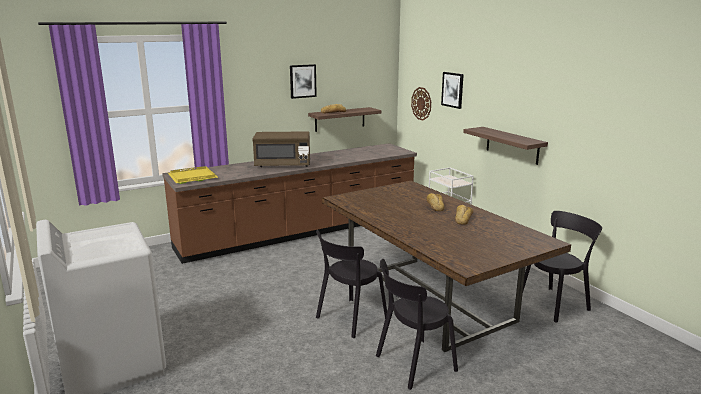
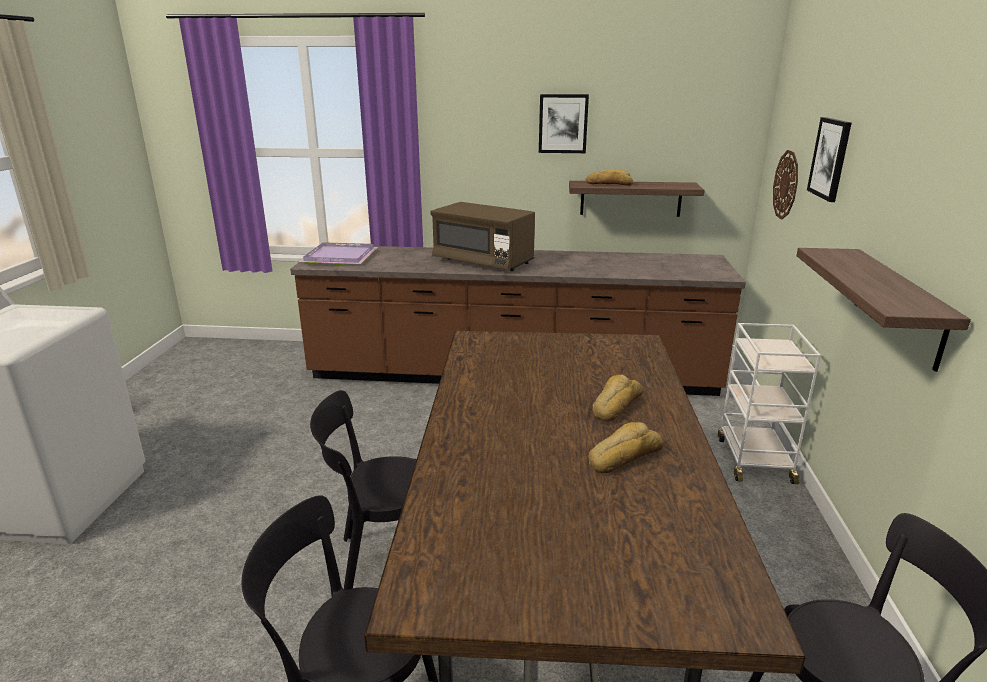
camera: 35 degrees right, 5 degrees up
(192, 177) = (338, 257): yellow tray -> purple tray

